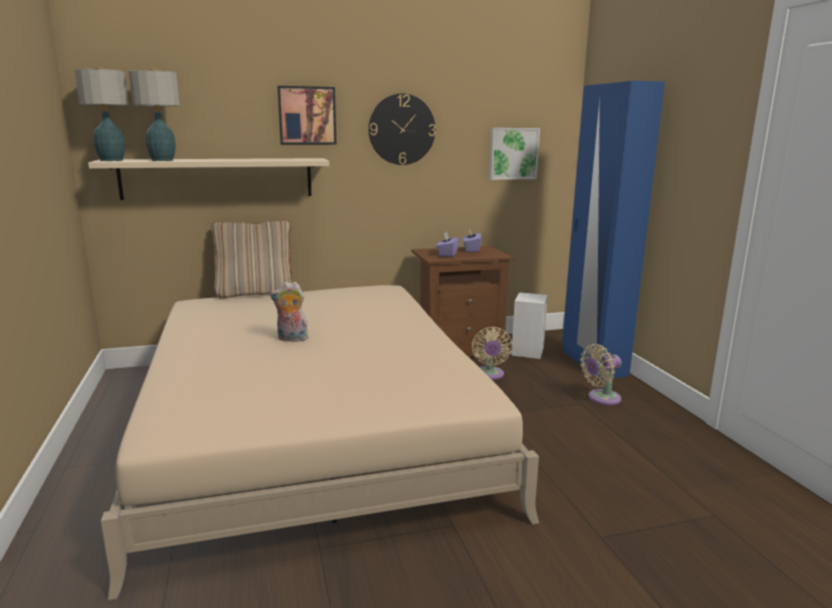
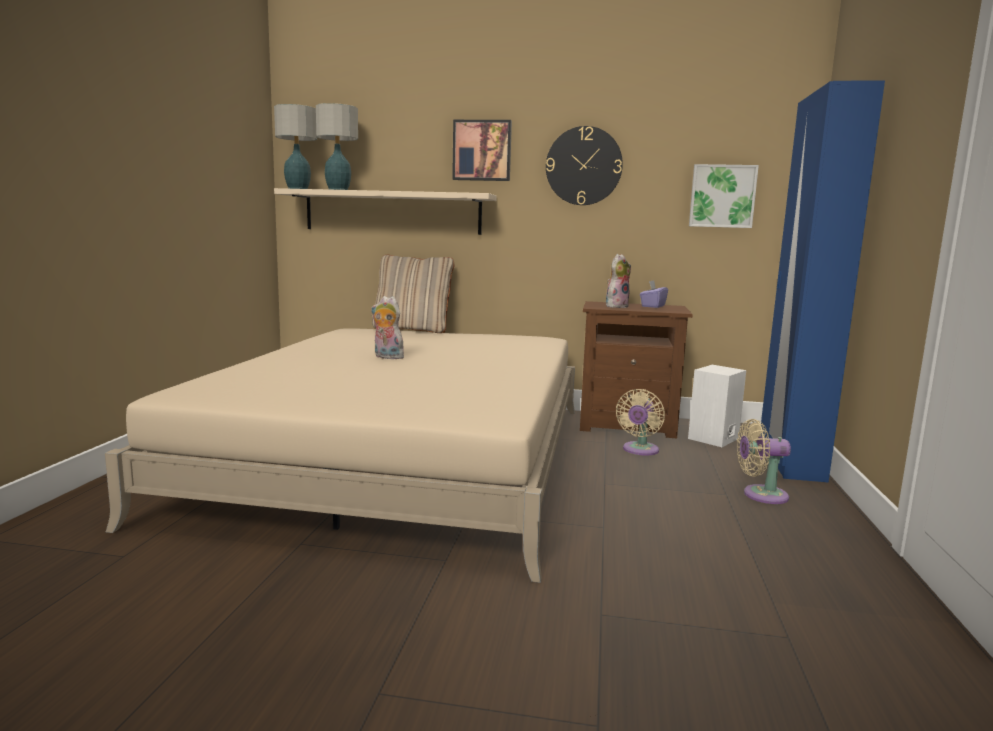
camera: 25 degrees right, 5 degrees down
(447, 254) = (616, 306): purple tissue box -> plush toy

